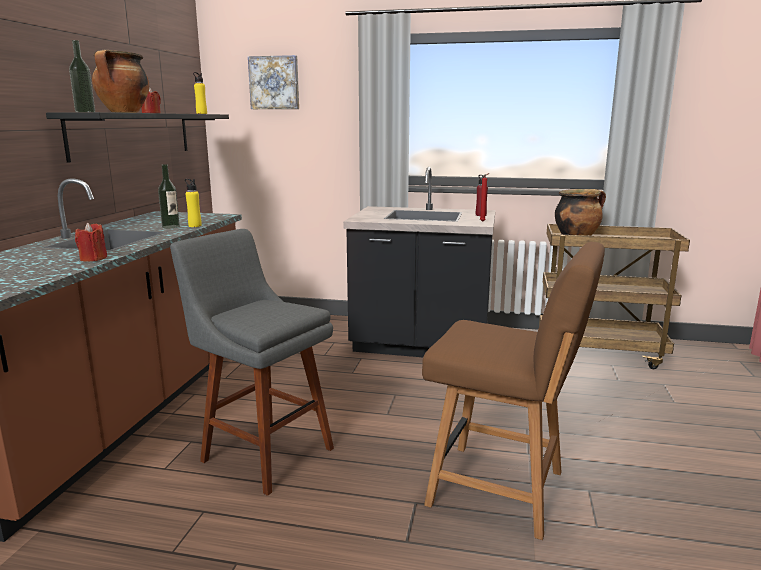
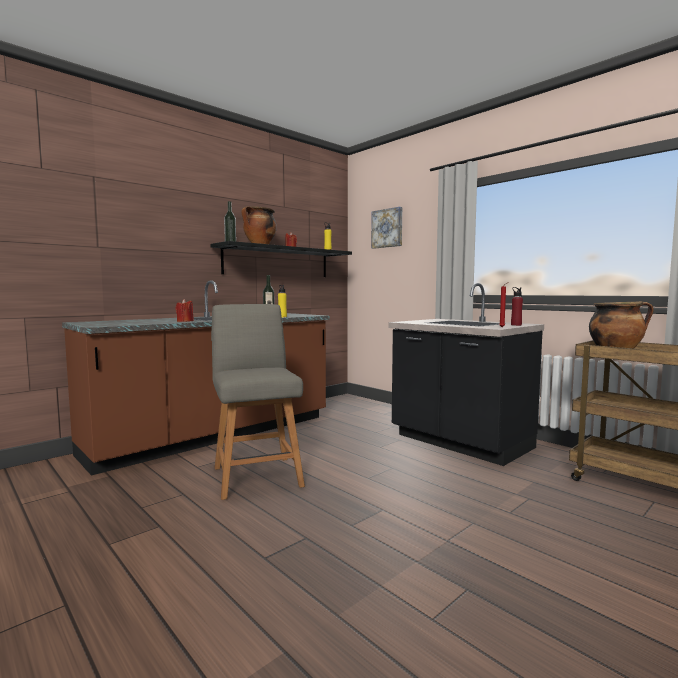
camera: 35 degrees right, 10 degrees down
(263, 452) = (256, 475): grey stool -> grey chair
(502, 490) = (384, 556): brown chair -> none

